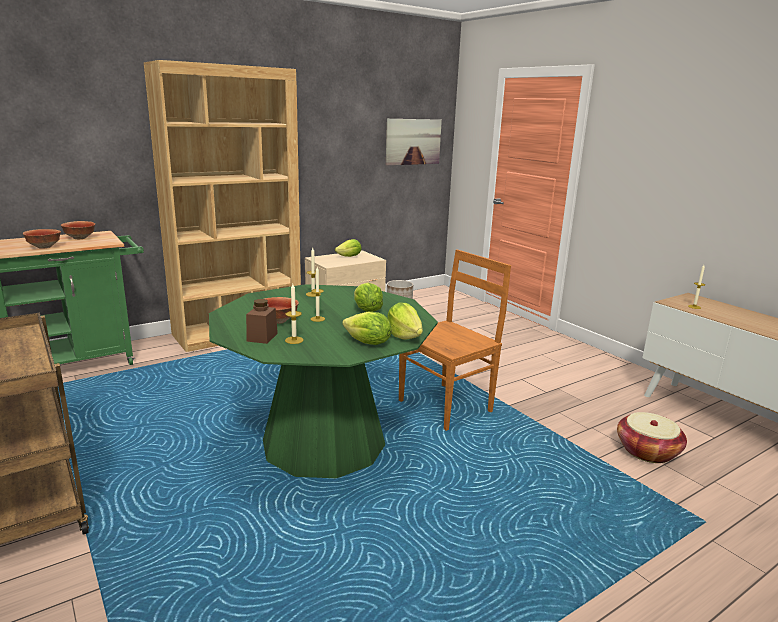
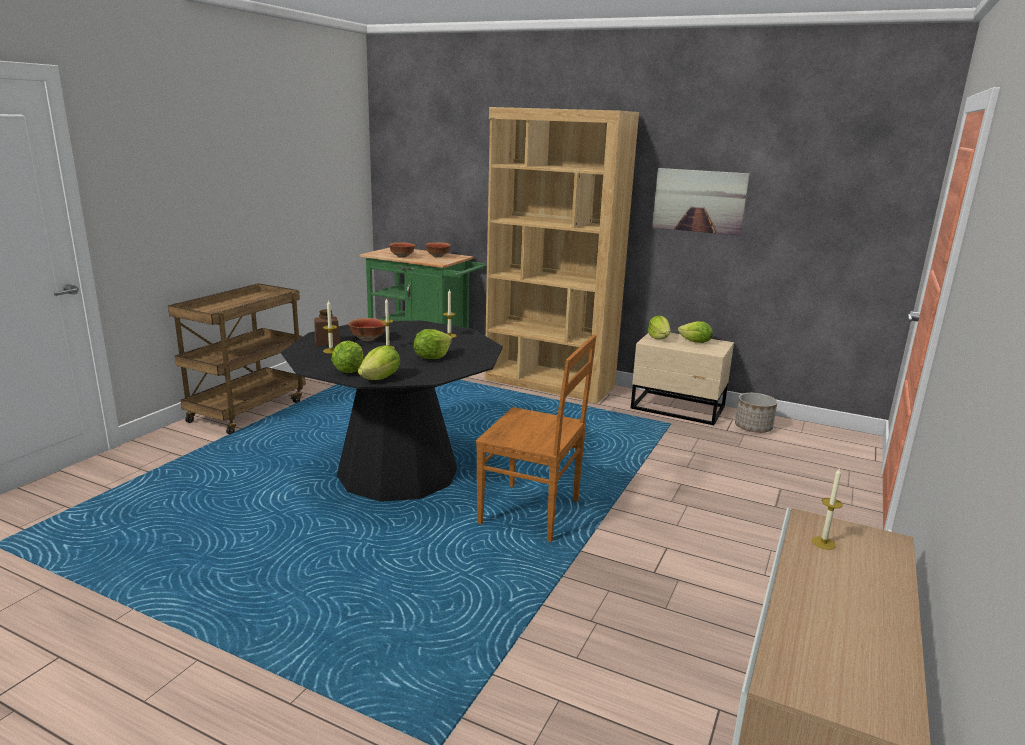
camera: 60 degrees right, 0 degrees up
(324, 443) = (398, 472): green dining table -> black dining table
(326, 261) = (659, 338): none -> lettuce
(413, 141) = (845, 208): picture -> picture (699, 201)
(647, 451) = (580, 680): basket -> none

